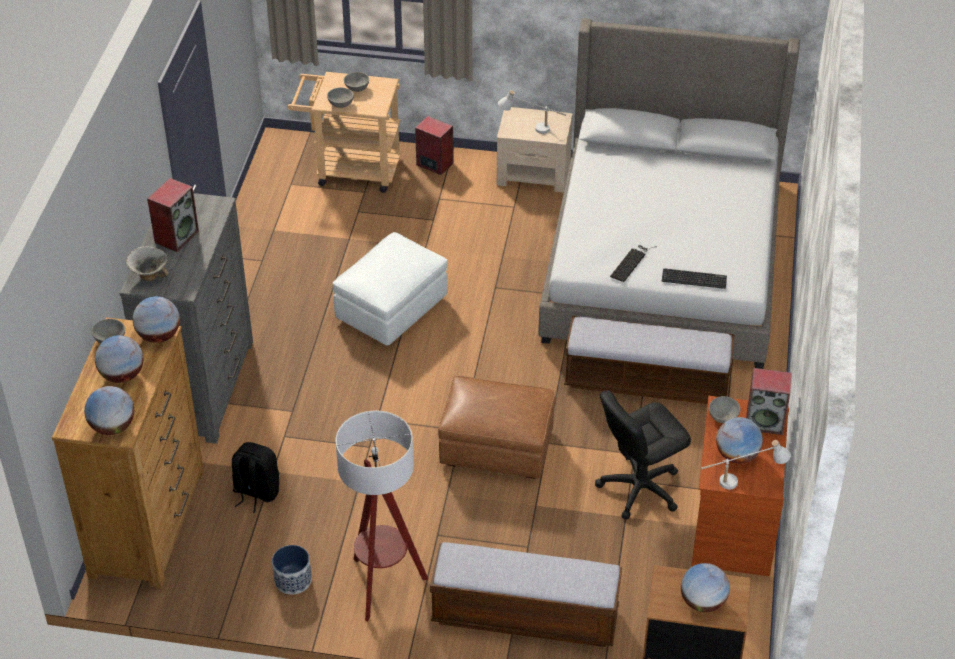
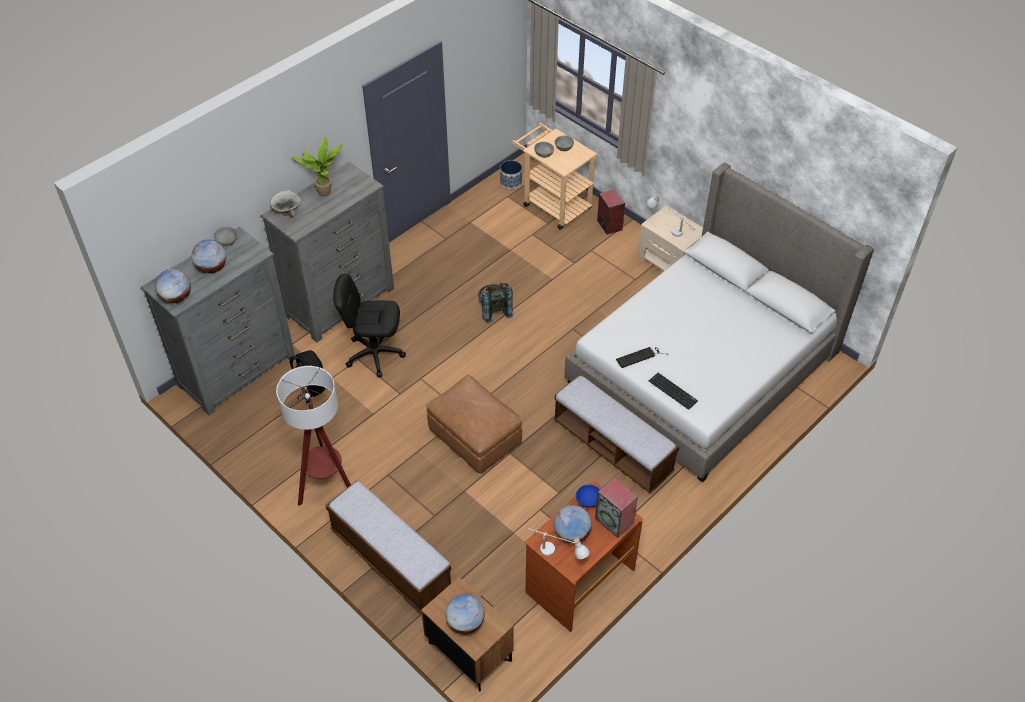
camera: 35 degrees right, 5 degrees up
(148, 522) = (237, 371): brown dresser -> grey dresser
(159, 336) = (255, 253): globe -> none
(176, 236) = (326, 194): speaker -> potted plant
(292, 580) = (281, 453): planter -> planter (511, 182)
(392, 310) = (494, 310): white ottoman -> grey backpack
(639, 488) = (540, 518): black office chair -> black office chair (374, 354)
(723, 418) = (588, 501): grey bowl -> blue bowl

